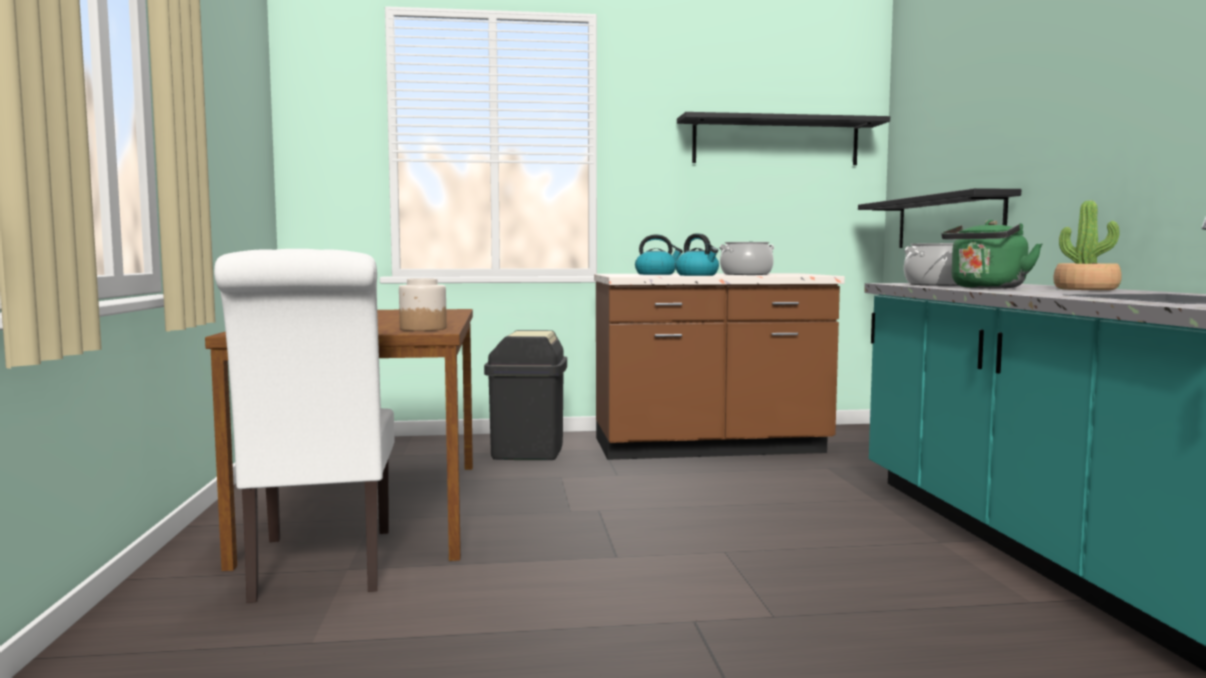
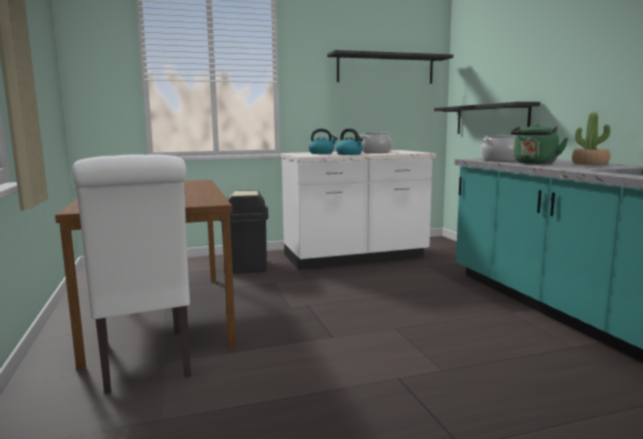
camera: 10 degrees left, 5 degrees up
(422, 329) = (202, 201): jar -> none
(709, 447) = (355, 257): brown counter -> white counter

